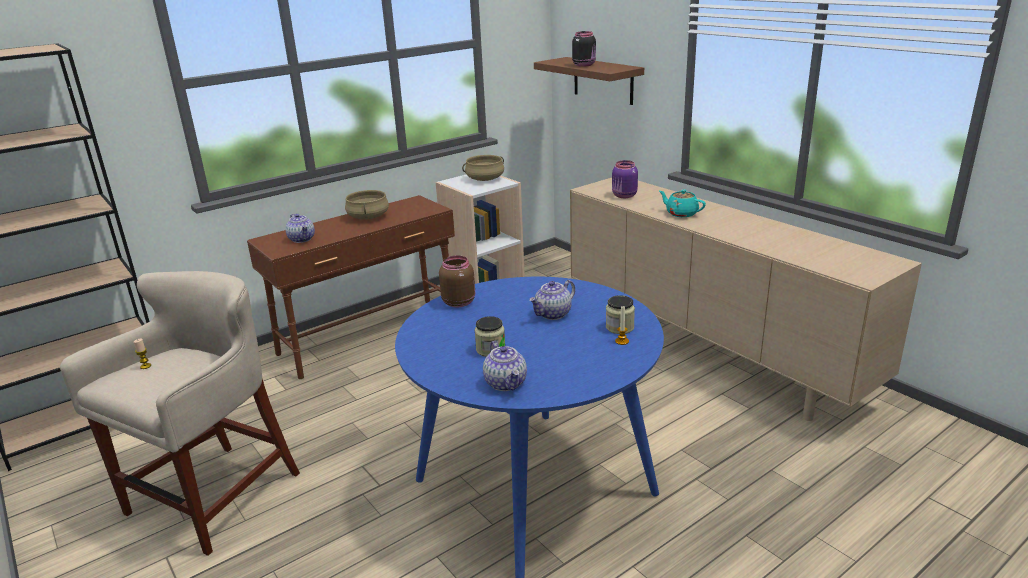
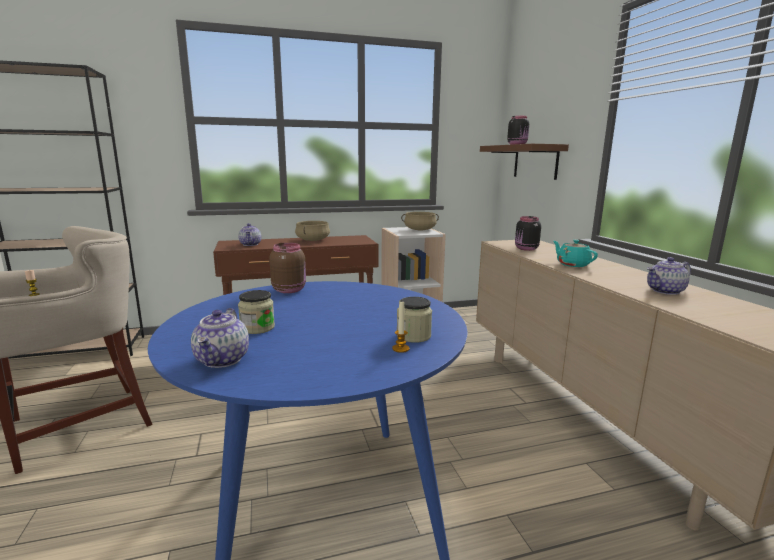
camera: 20 degrees right, 10 degrees down
(553, 314) = (359, 312): teapot -> teapot (665, 291)
(624, 196) = (526, 249): purple jar -> black jar

